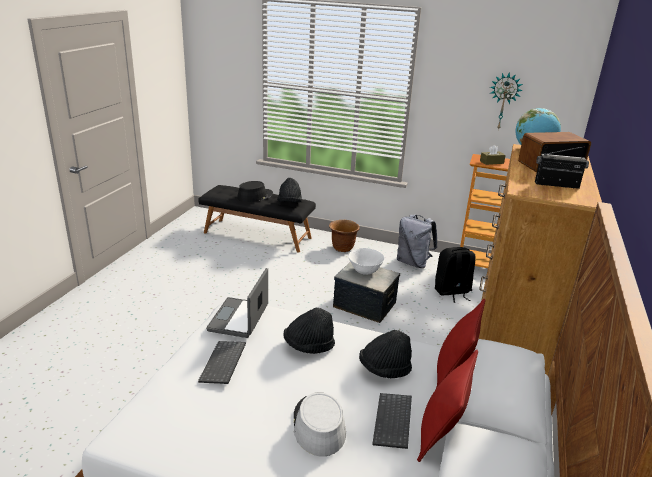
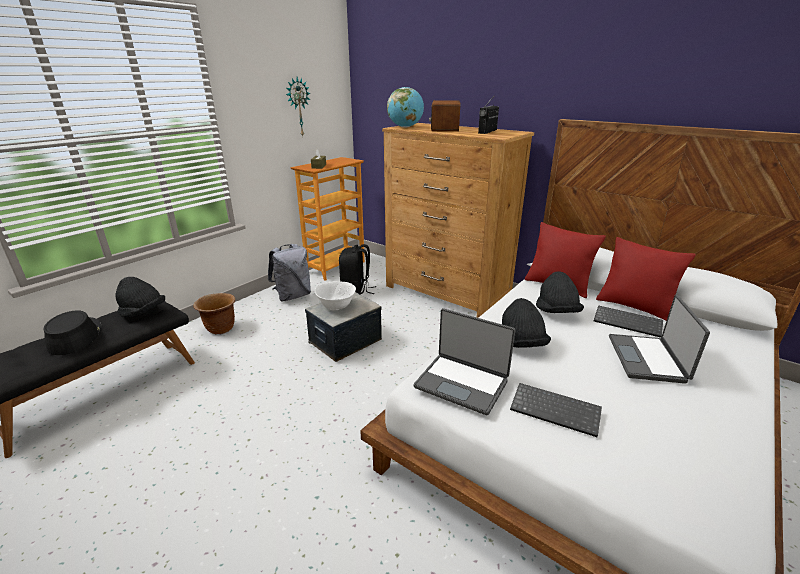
camera: 70 degrees left, 0 degrees up
(318, 425) = (648, 359): grey hat -> laptop

